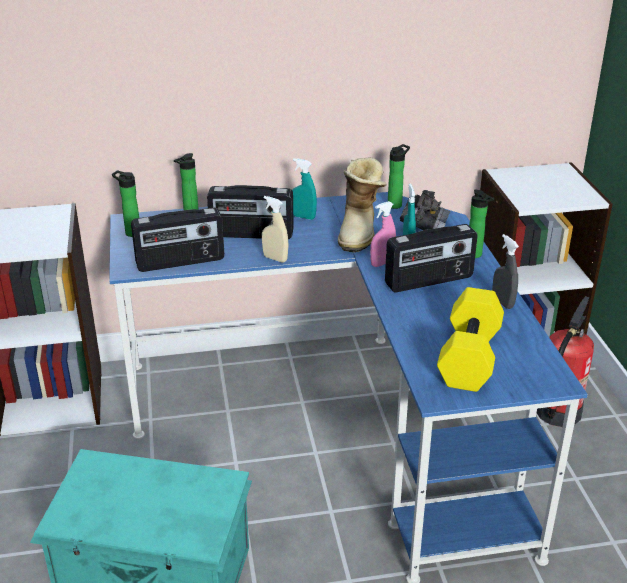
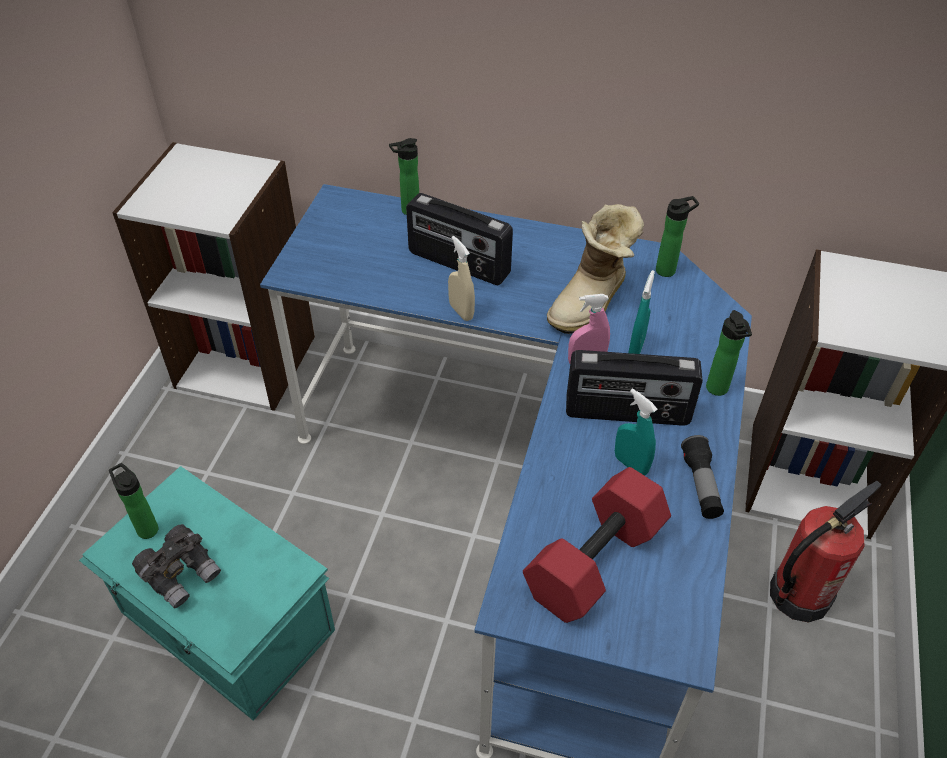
camera: 25 degrees right, 15 degrees up
(131, 232) = (327, 219): bottle -> bottle (146, 528)
(180, 262) = (351, 281): radio -> none
(303, 217) = (537, 255): turquoise spray bottle -> turquoise spray bottle (630, 464)
(423, 225) = (681, 316): grey binoculars -> grey binoculars (181, 574)
(471, 358) = (596, 563): yellow dumbbell -> red dumbbell
(502, 302) = (700, 485): grey spray bottle -> flashlight

